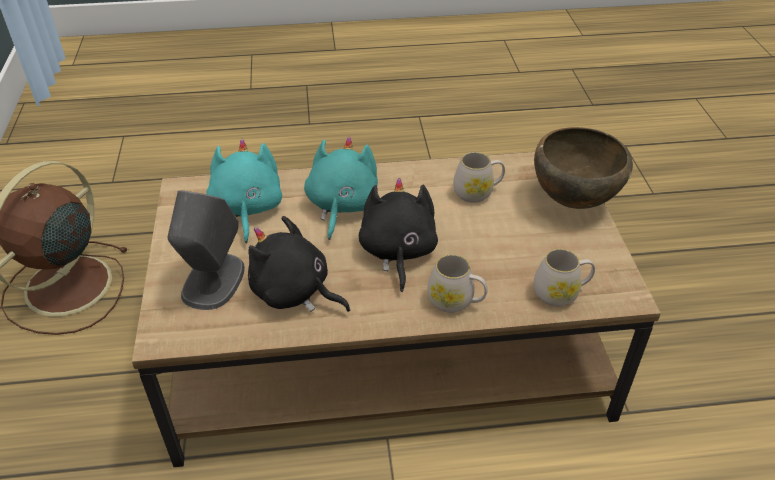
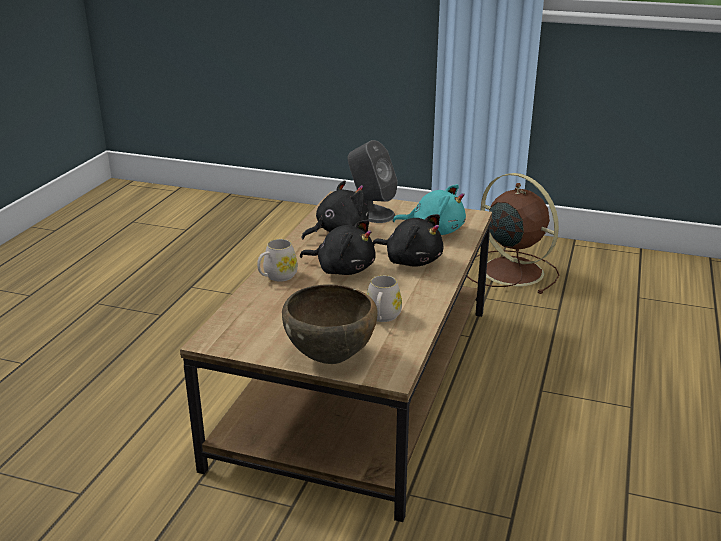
camera: 115 degrees right, 15 degrees down
(341, 206) = (411, 261): turquoise plush toy -> black plush toy
(561, 293) = (242, 315): white mug -> none

